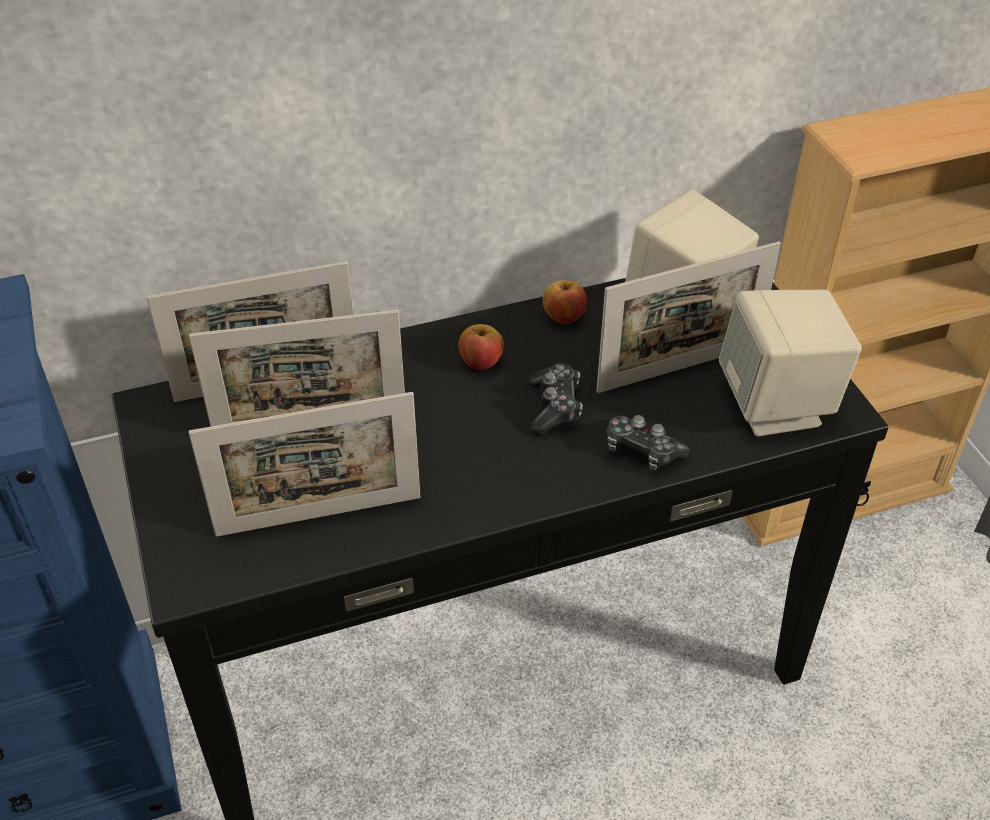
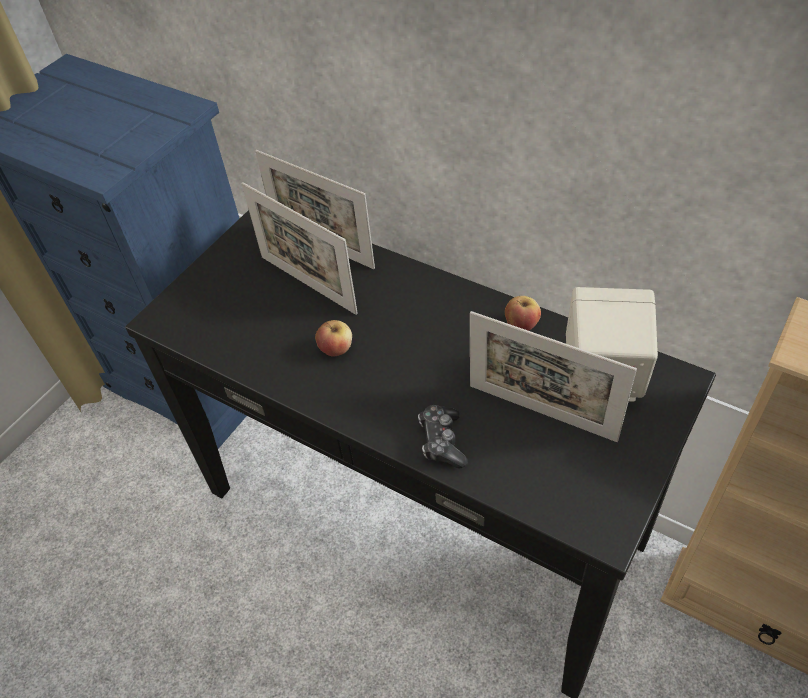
camera: 55 degrees right, 5 degrees up
(319, 516) = (247, 334): picture frame -> none
(480, 362) = (436, 315): apple -> apple (336, 348)
(554, 407) = (434, 374): game controller -> none
(777, 405) = (567, 489): beige speaker -> none

